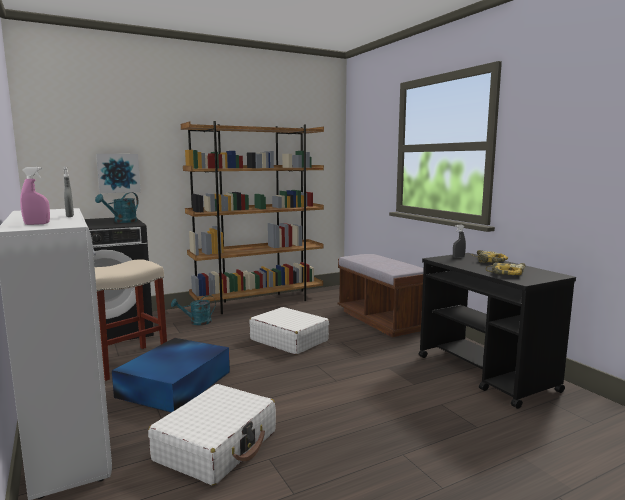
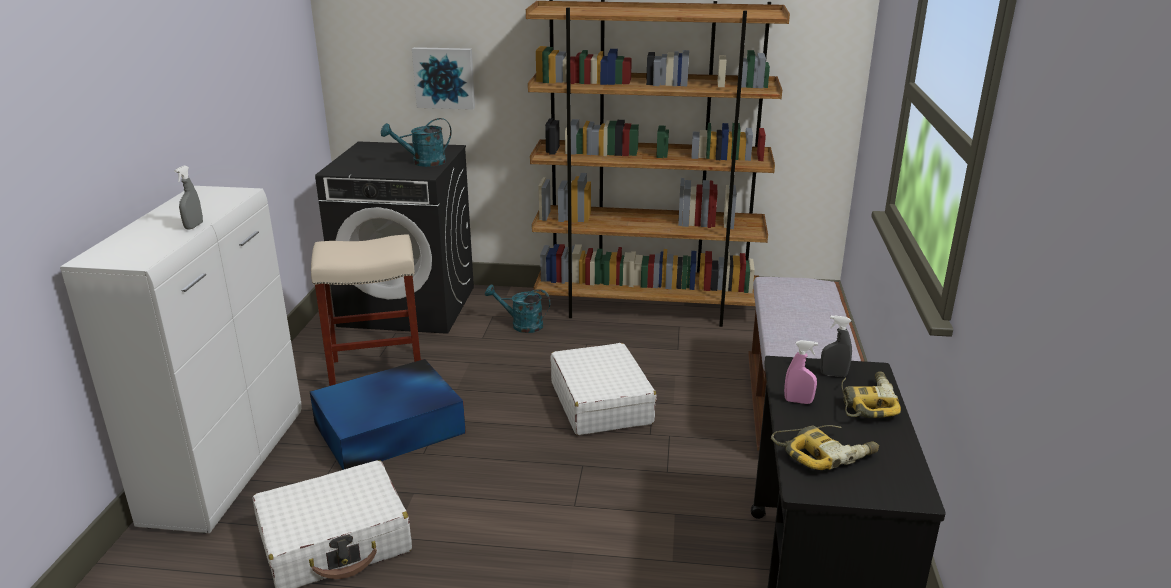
camera: 35 degrees right, 15 degrees up
(37, 224) = (125, 248): pink spray bottle -> pink spray bottle (798, 401)

